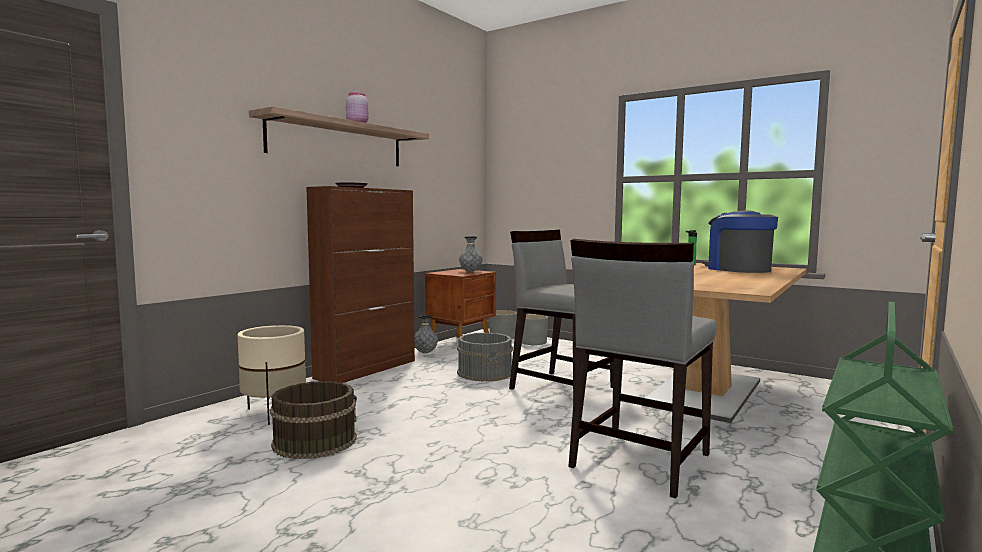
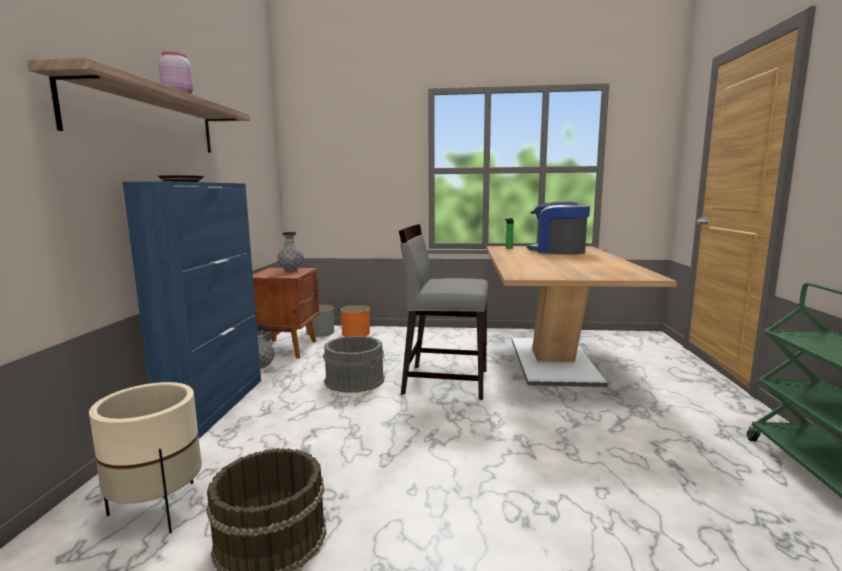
camera: 30 degrees left, 5 degrees up
(367, 369) = (215, 405): brown cabinet -> blue cabinet
(532, 342) = (355, 333): grey planter -> orange planter
(638, 460) = (602, 447): grey chair -> none

